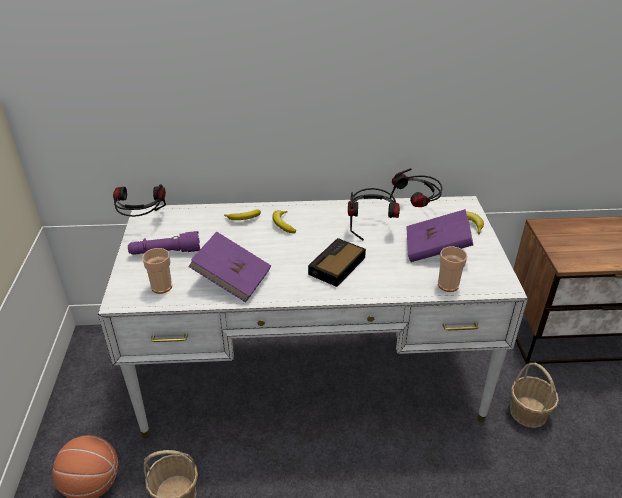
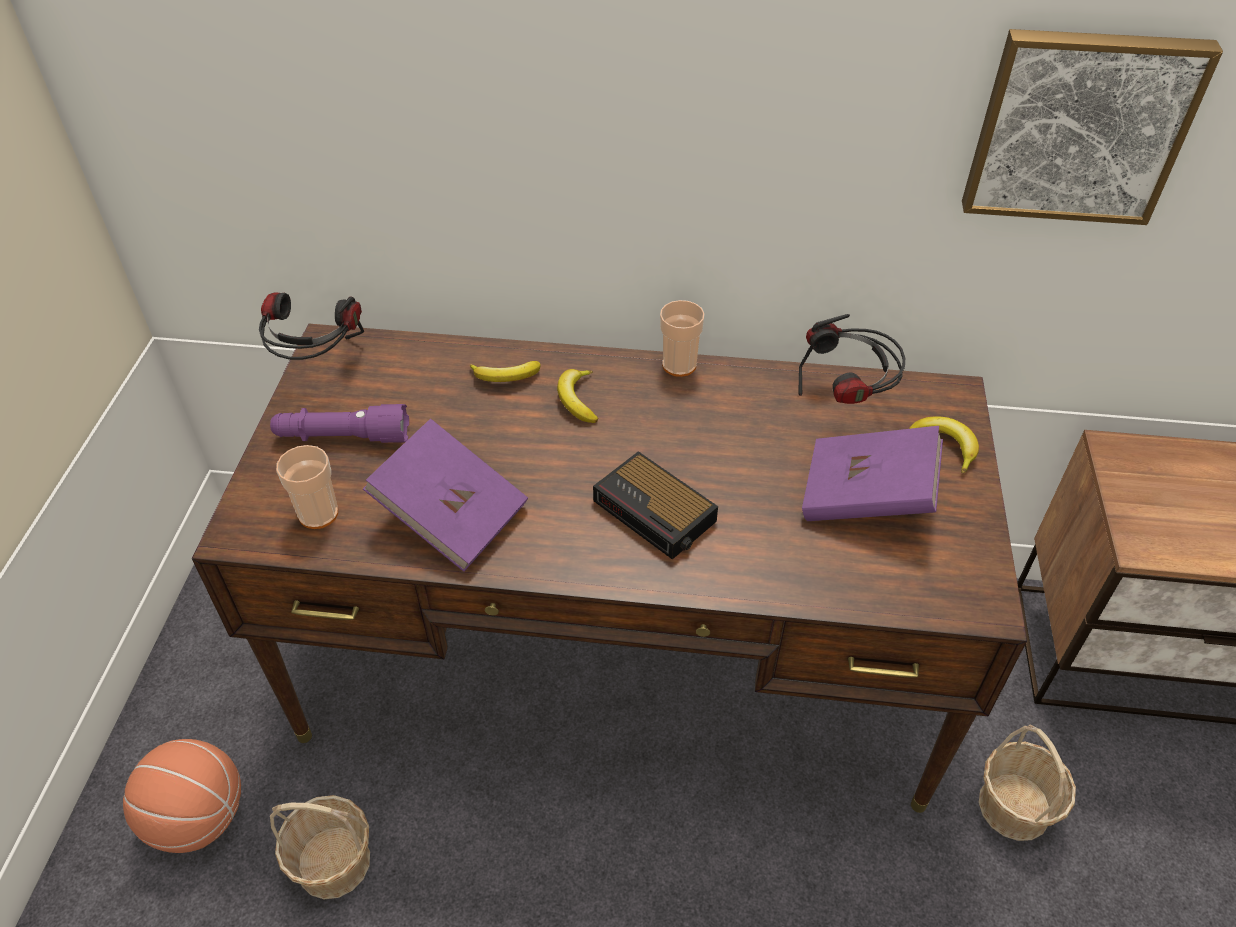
camera: 10 degrees right, 10 degrees up
(311, 372) = (619, 657): white desk -> brown desk
(336, 266) = (656, 512): alarm clock -> alarm clock turned 90 degrees counterclockwise
(371, 227) = (749, 428): headphones -> none
(448, 285) = (869, 587): cup -> cup (679, 365)
(505, 65) = (1079, 126): none -> picture

